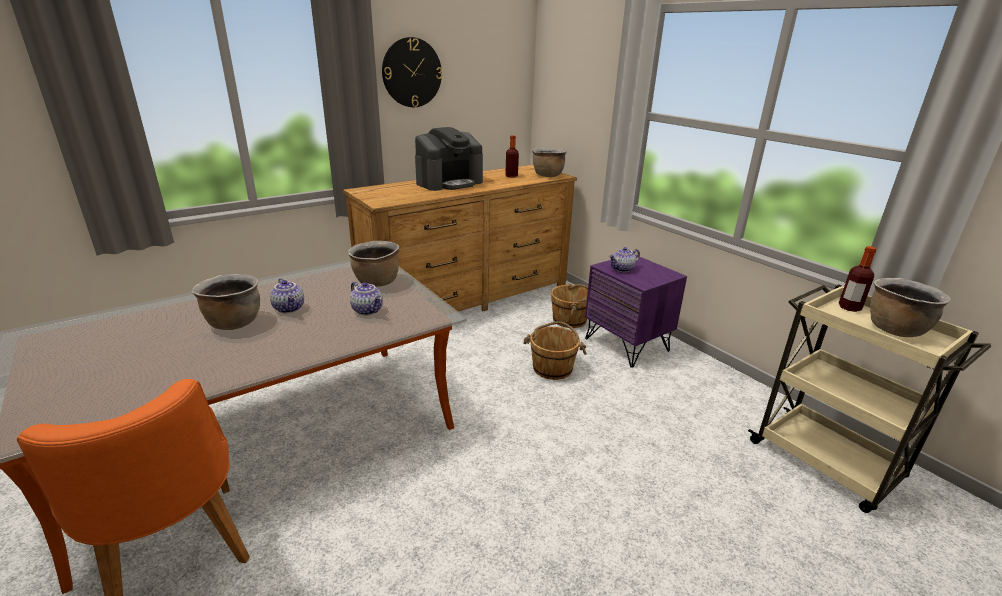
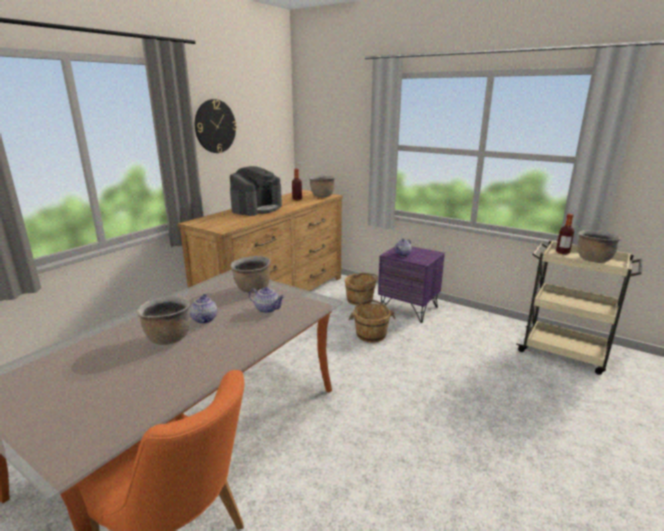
camera: 20 degrees left, 5 degrees down
(290, 308) = (204, 319): teapot -> teapot turned 135 degrees counterclockwise

